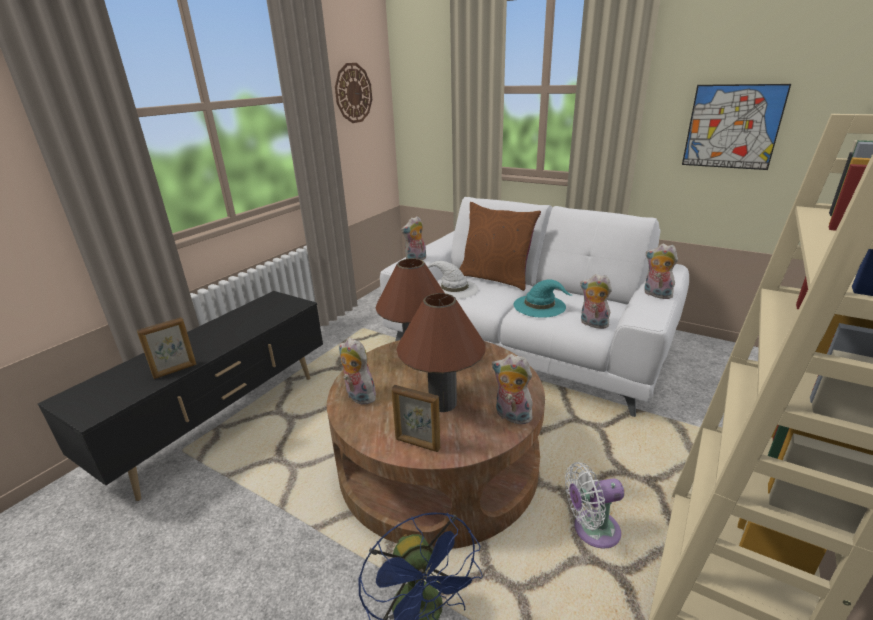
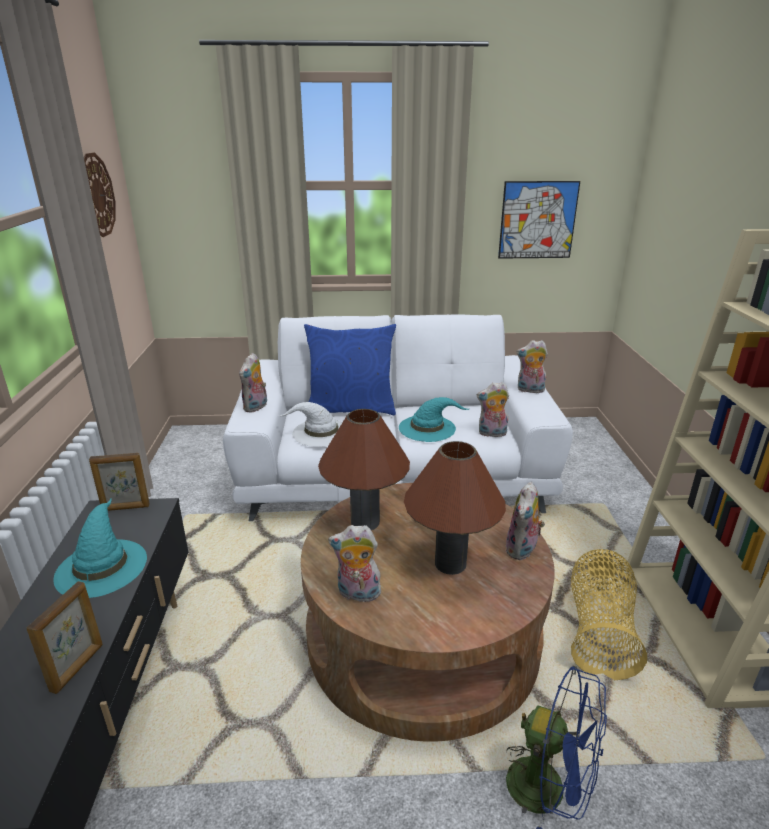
camera: 35 degrees left, 0 degrees up
(240, 326) = (101, 566): none -> turquoise hat
(417, 444) = (474, 616): picture frame -> picture frame (126, 508)
(495, 278) = (351, 408): brown pillow -> blue pillow
(511, 416) = (522, 550): plush toy -> plush toy turned 60 degrees counterclockwise
(591, 530) = (599, 630): white fan -> basket

